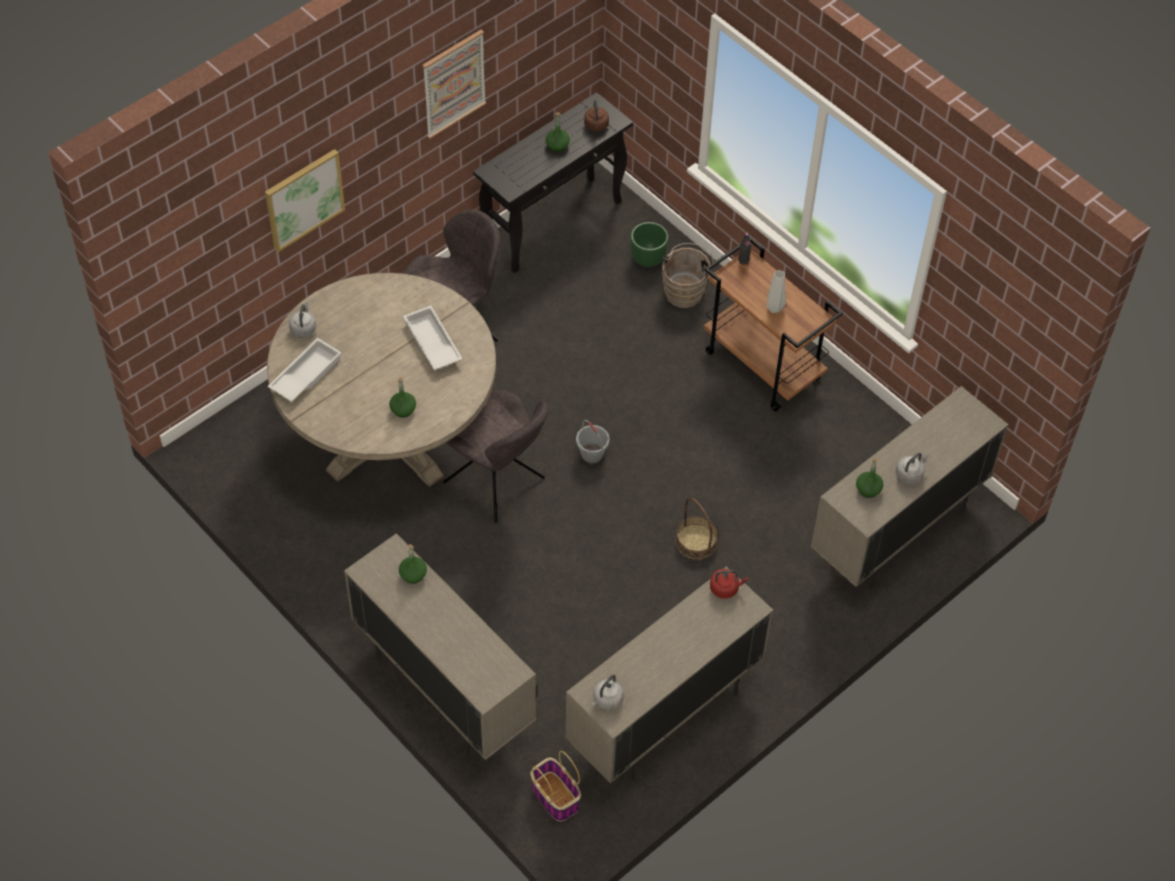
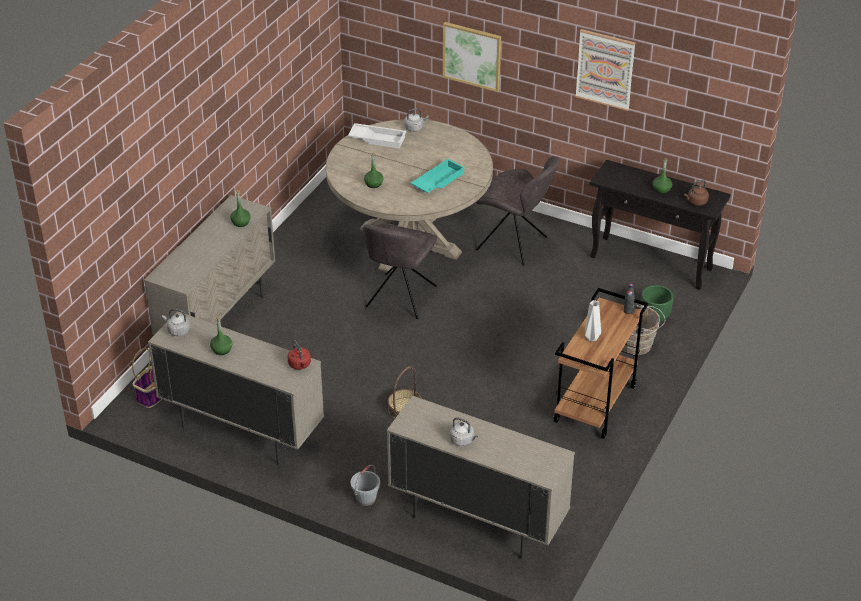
camera: 70 degrees right, 15 degrees down
(431, 343) = (437, 180): white tray -> turquoise tray
(592, 454) = (452, 337): grey bucket -> grey bucket (366, 499)
(868, 489) = (434, 420): green bottle -> green bottle (221, 350)

